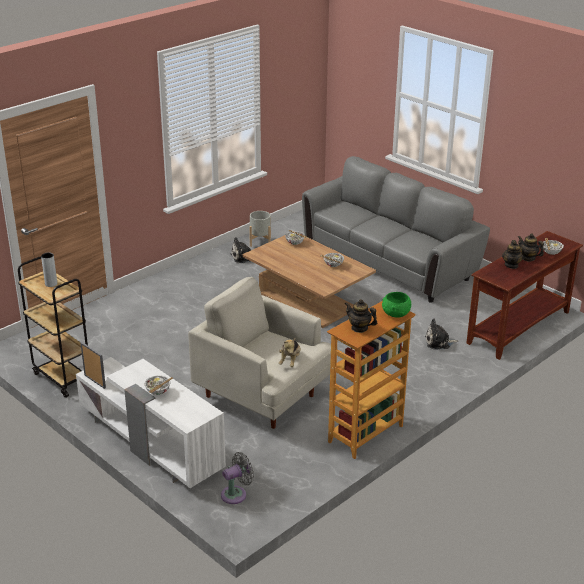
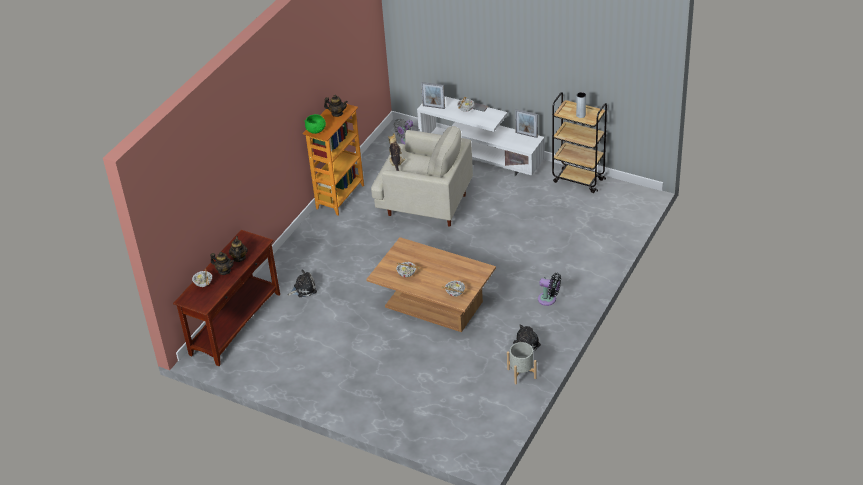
camera: 165 degrees right, 10 degrees up
(196, 282) = (549, 299): none -> black fan
(198, 408) = (433, 107): none -> picture frame
(390, 261) = (373, 381): grey sofa -> none

